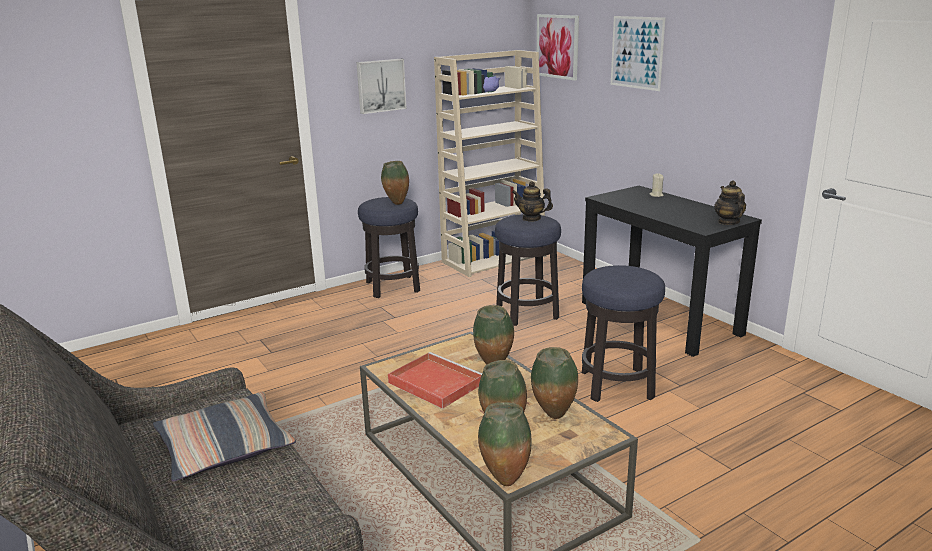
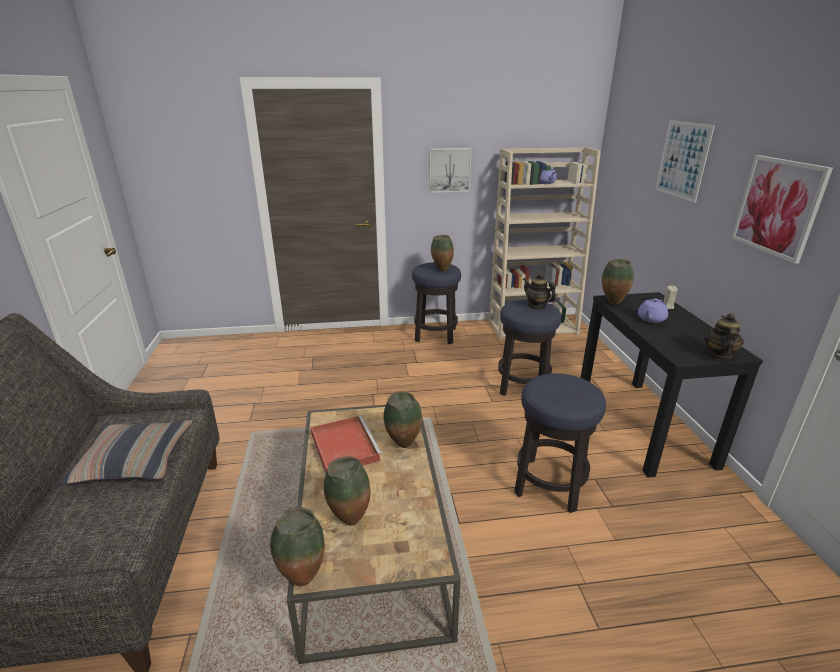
camera: 25 degrees right, 5 degrees up
(554, 417) = (405, 521): vase -> vase (612, 304)
(557, 46) = (621, 147): picture -> picture (778, 207)
(652, 206) = (651, 319): none -> purple teapot

